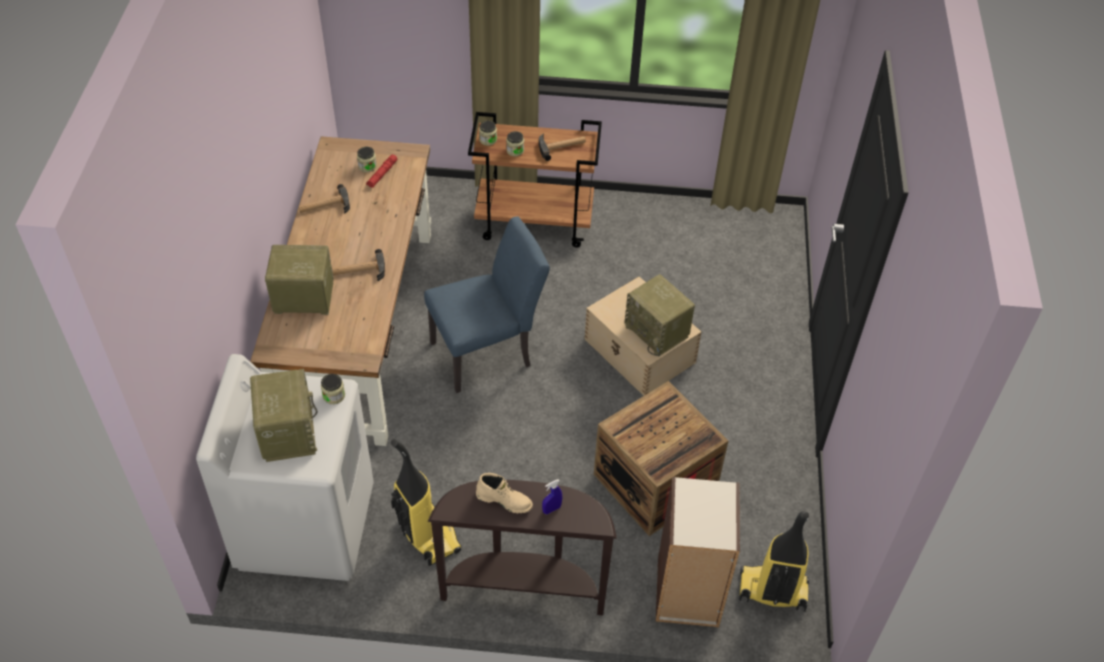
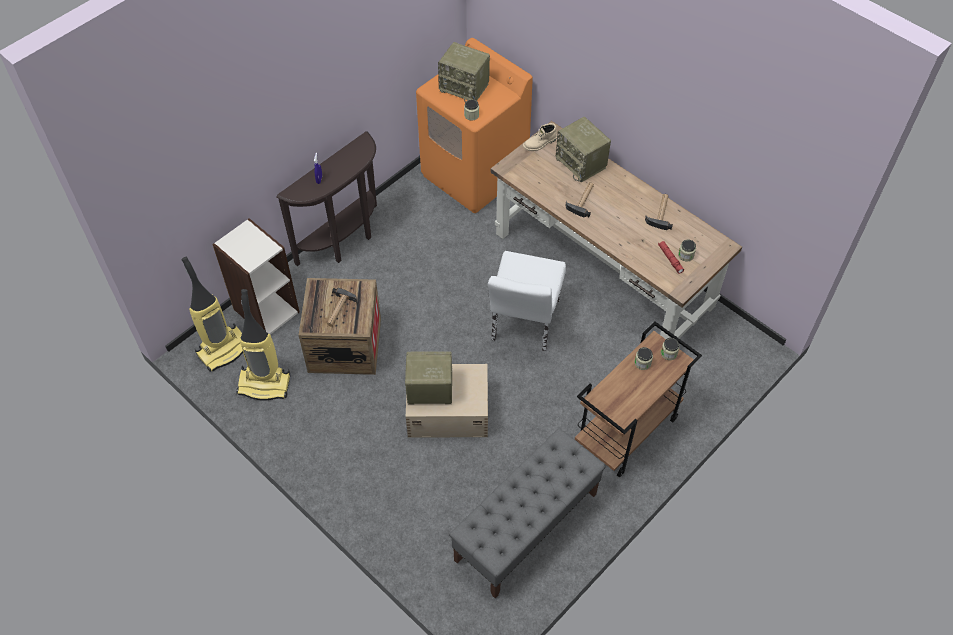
camera: 130 degrees right, 5 degrees up
(302, 298) = (582, 163): radio -> radio turned 105 degrees clockwise
(306, 525) = (474, 174): white washing machine -> orange washing machine
(427, 535) = (418, 219): vacuum cleaner -> vacuum cleaner (265, 384)
(488, 352) = (523, 325): blue chair -> white chair
(504, 500) = (345, 164): beige boot -> beige boot (540, 144)
(562, 146) = (623, 397): hammer -> hammer (339, 310)
(687, 237) = (526, 527): none -> grey bench

